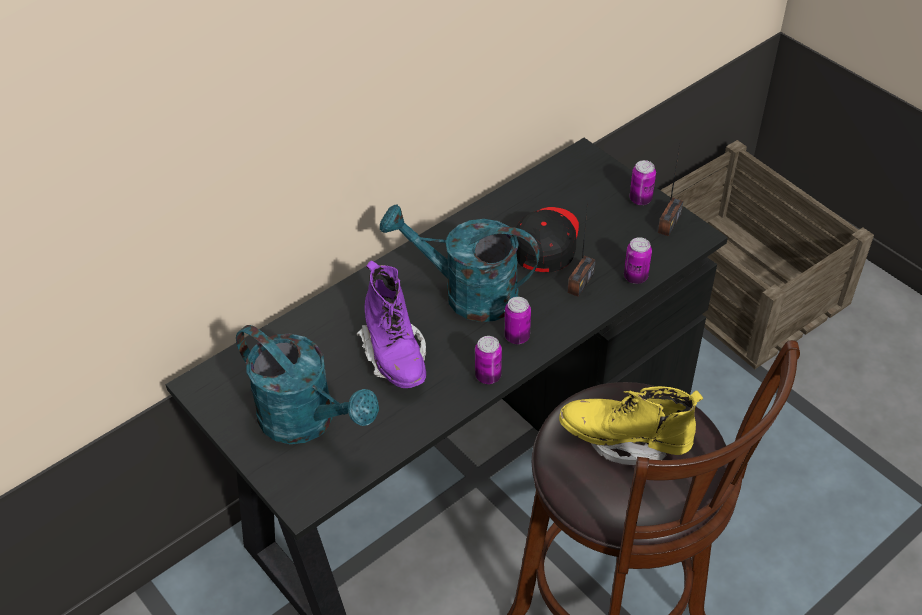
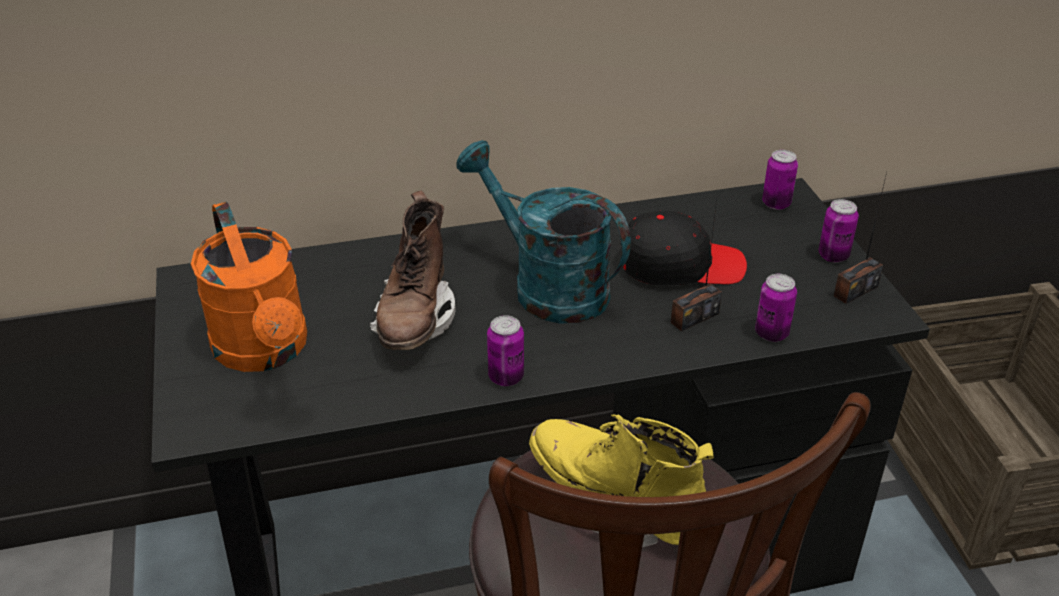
camera: 25 degrees right, 10 degrees down
(308, 421) = (265, 352): turquoise watering can -> orange watering can
(395, 355) = (415, 320): purple boot -> brown boot
(517, 337) = (573, 348): can -> can (776, 203)
(546, 243) = (680, 265): black cap -> black cap turned 45 degrees clockwise

